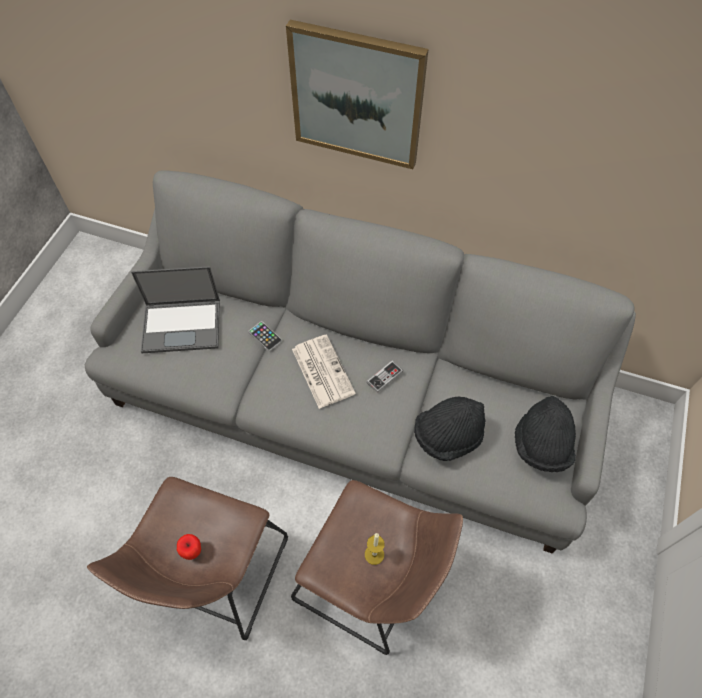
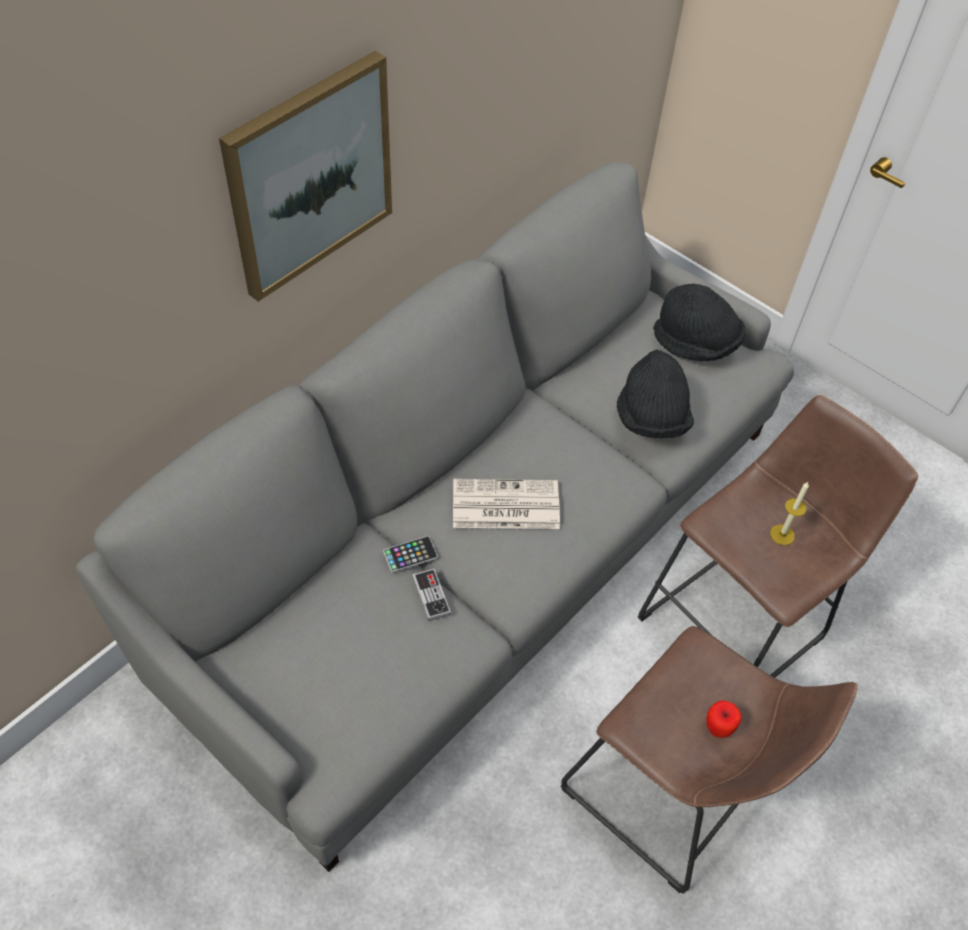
camera: 70 degrees left, 5 degrees down
(183, 325) = (334, 652): laptop -> none
(384, 377) = (545, 444): game controller -> game controller (431, 595)

